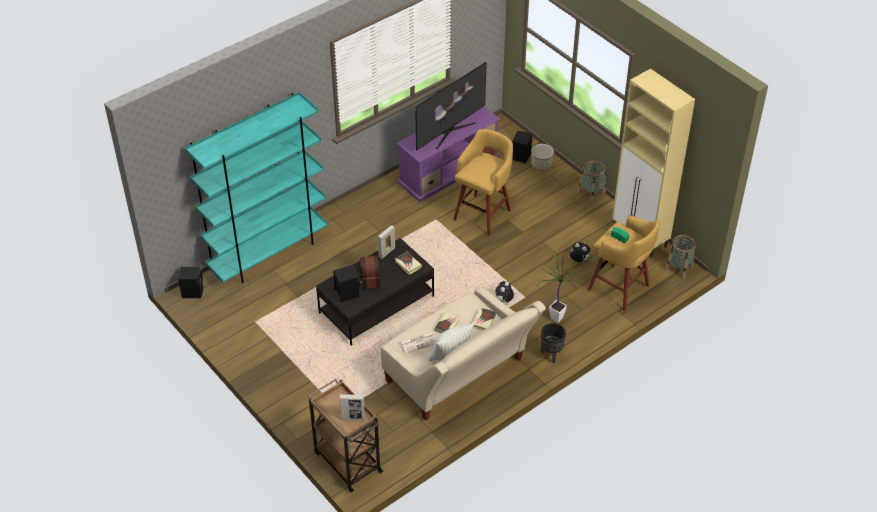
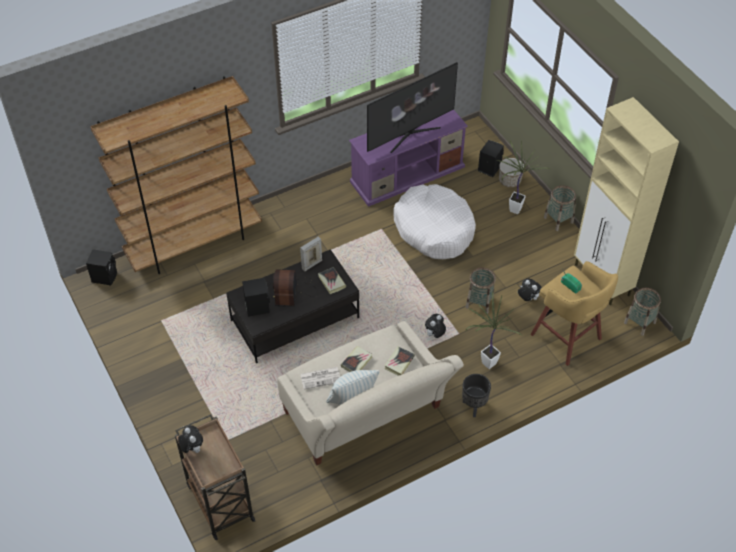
camera: 10 degrees right, 5 degrees up
(268, 253) = (194, 243): turquoise bookcase -> brown bookcase
(326, 408) = (192, 448): none -> plush toy
(353, 418) = (219, 465): picture frame -> none
(483, 213) = (434, 229): yellow stool -> white dog bed
(537, 269) = (479, 302): none -> basket
(550, 190) = (513, 211): none -> potted plant

